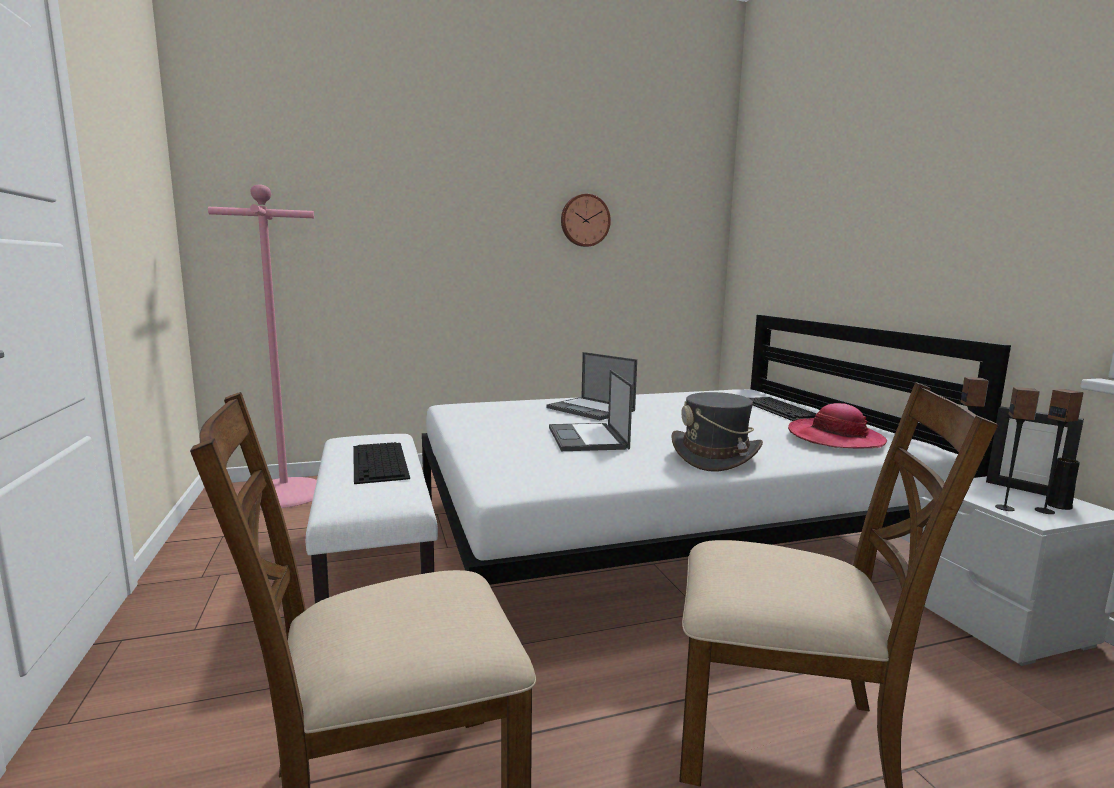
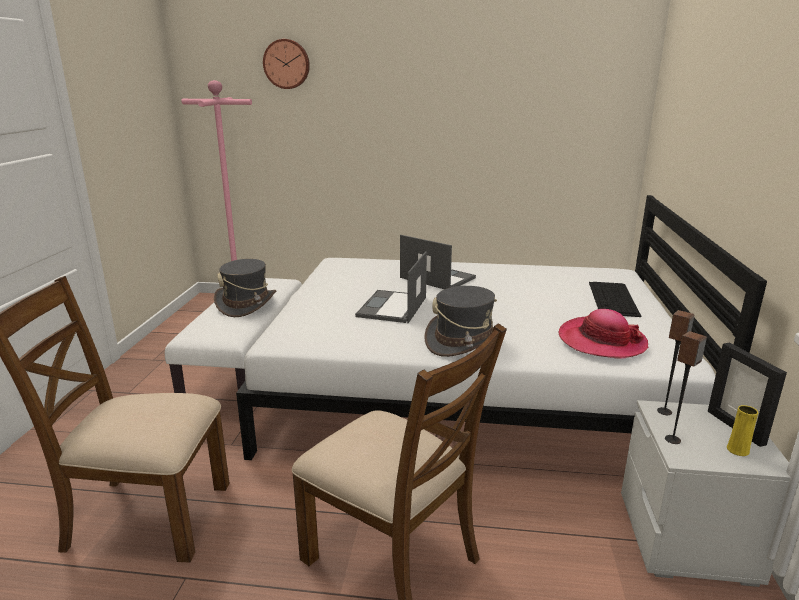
camera: 25 degrees right, 10 degrees up
(380, 462) = (246, 304): keyboard -> grey hat
(584, 220) = (490, 93): wall clock -> wall clock (287, 64)
(591, 409) = (436, 278): laptop -> laptop turned 150 degrees clockwise
(1045, 511) = (710, 451): speaker -> none
(1059, 506) = (737, 450): black vase -> yellow vase

